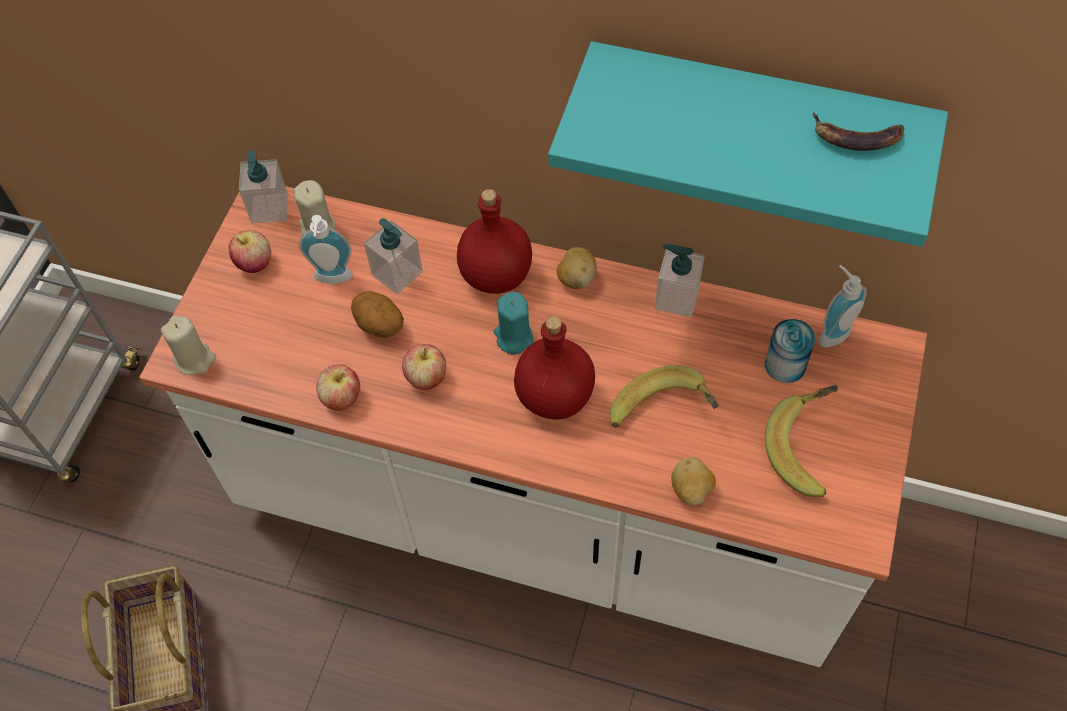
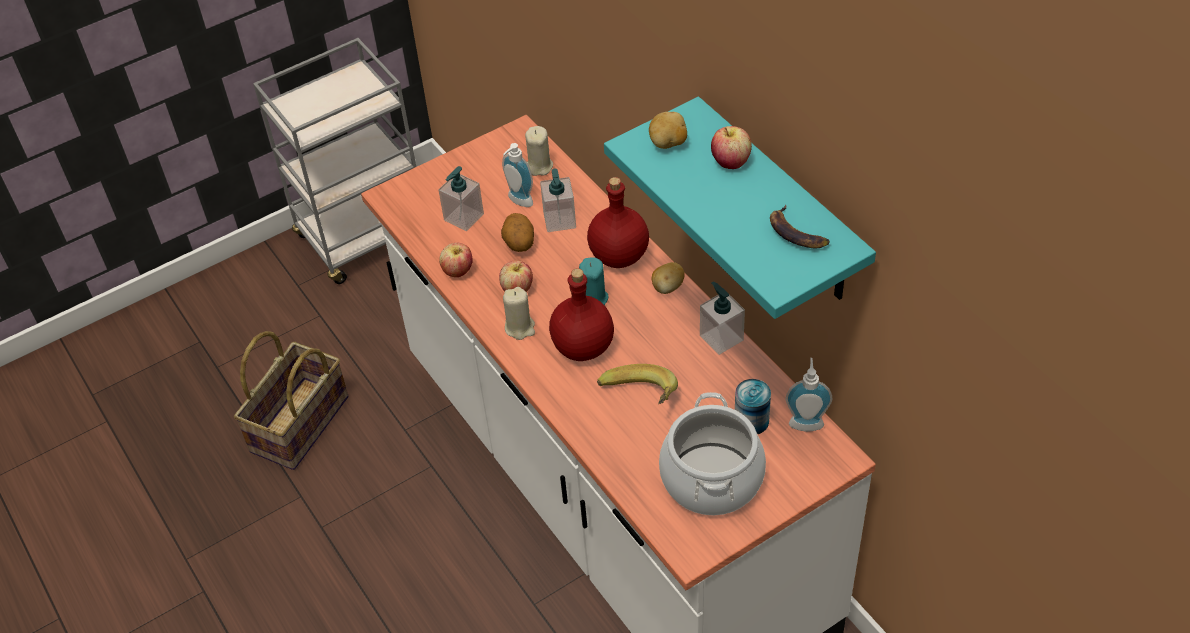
camera: 40 degrees right, 10 degrees down
(194, 359) = (398, 201): beige candle -> beige candle (520, 327)
(255, 263) = (482, 166): apple -> apple (730, 162)
(269, 208) = (521, 140): soap dispenser -> soap dispenser (463, 217)
(691, 490) = (611, 452): potato -> potato (668, 143)
(808, 449) = (712, 478): banana -> cooking pot

